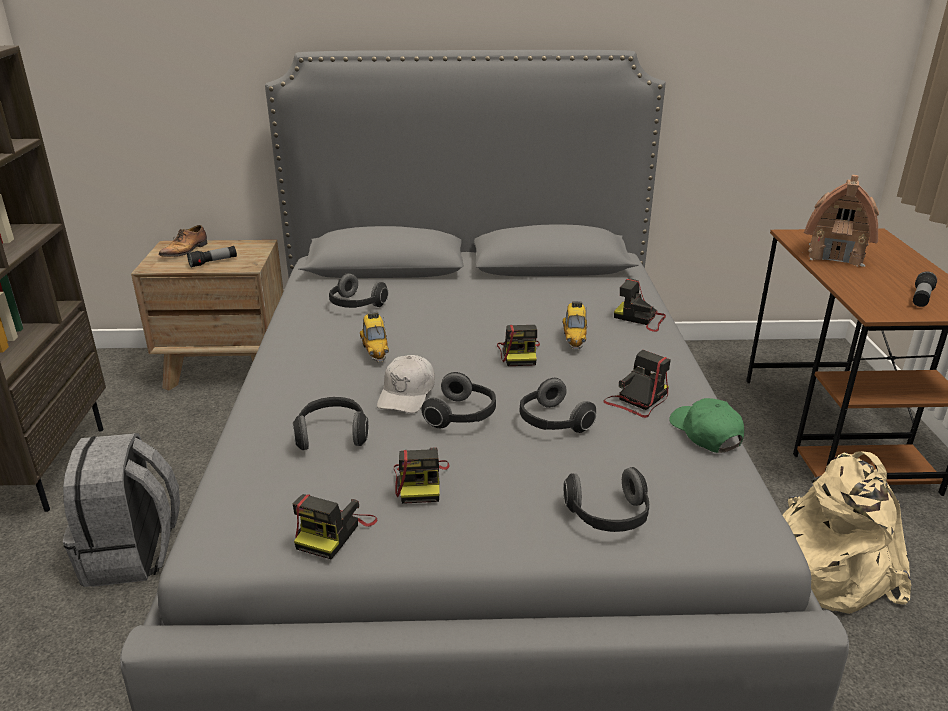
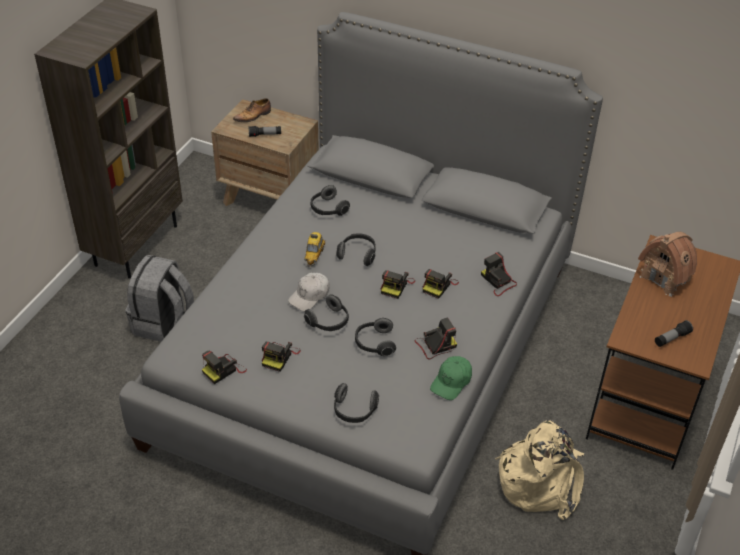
camera: 25 degrees right, 15 degrees up
(332, 435) = (254, 311): headphones -> headphones (358, 254)
(574, 340) = (439, 285): toy car -> camera
(705, 433) = (451, 382): green cap -> green cap turned 150 degrees counterclockwise

